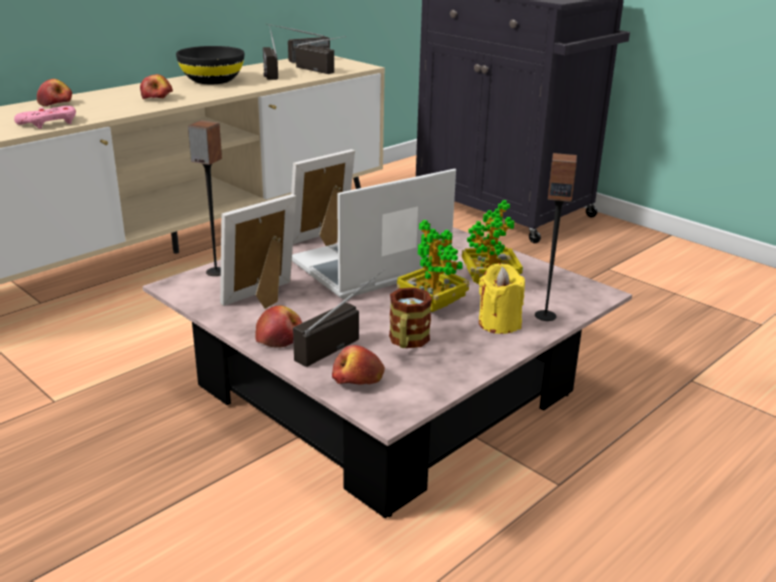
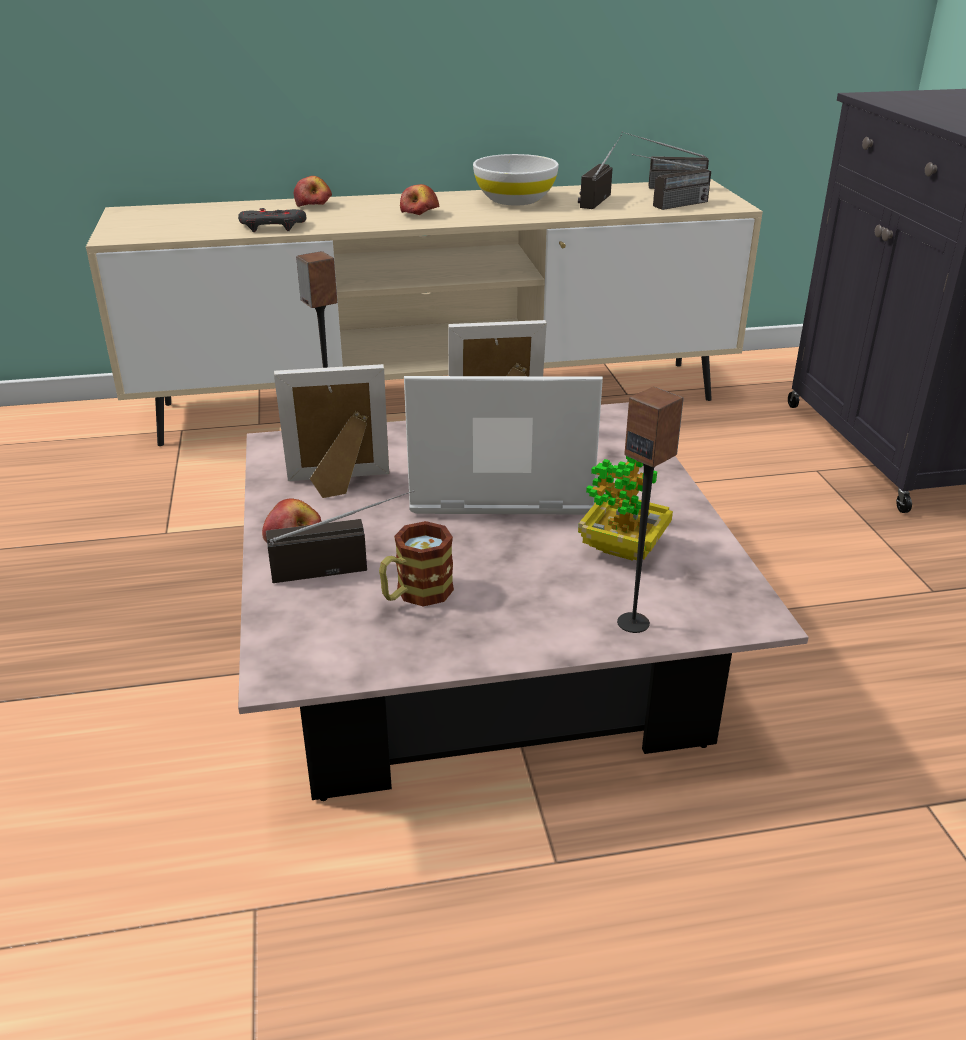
camera: 35 degrees right, 5 degrees up
(49, 123) = (272, 227): pink game controller -> grey game controller
(212, 80) = (515, 200): black bowl -> white bowl
(324, 71) = (669, 206): radio -> radio turned 75 degrees clockwise
(357, 380) = (301, 620): apple -> none
(431, 304) = (508, 555): potted plant -> none
(499, 323) = (557, 611): yellow candle -> none

